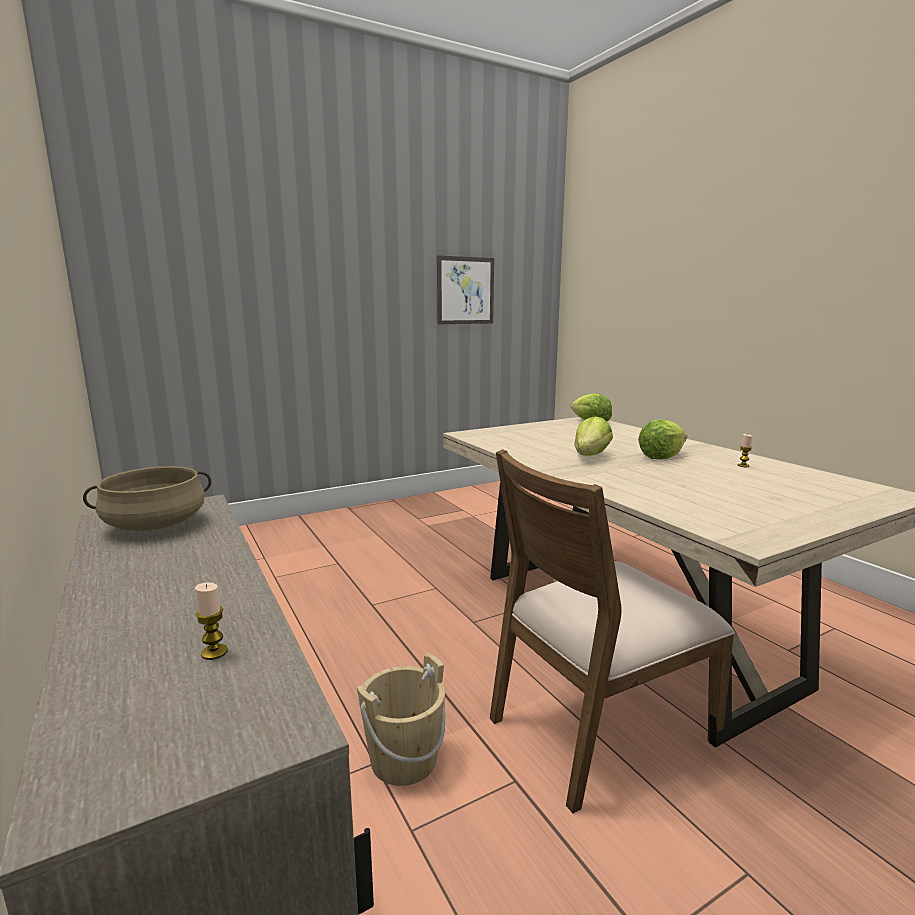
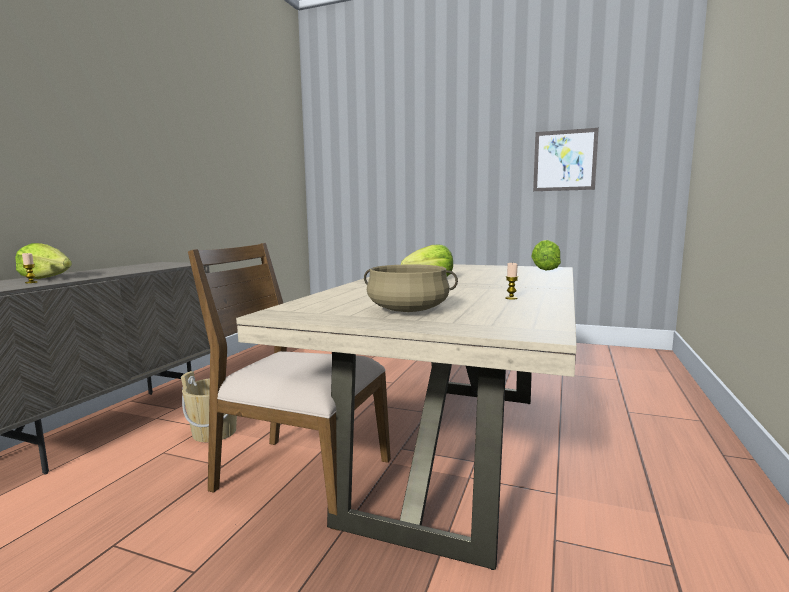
camera: 50 degrees right, 5 degrees down
(156, 524) = (157, 265): beige cooking pot -> beige cooking pot (408, 310)
(661, 457) = (476, 286): lettuce -> lettuce (46, 278)

